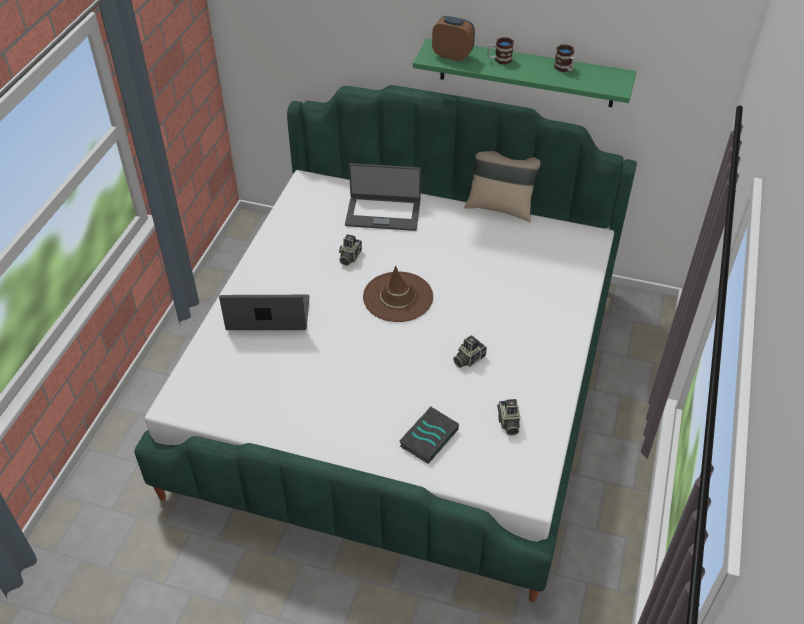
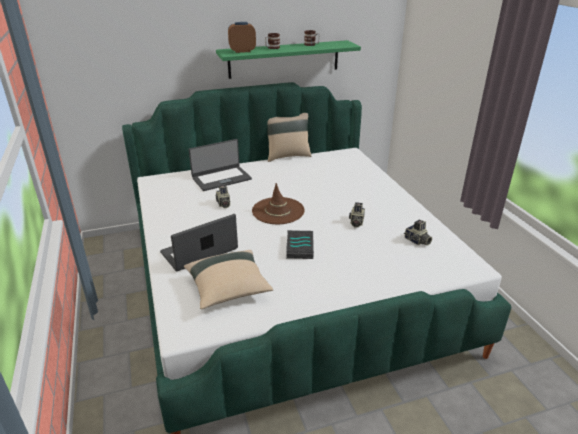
camera: 35 degrees left, 15 degrees down
(254, 377) = (228, 289): none -> beige pillow
(428, 437) = (384, 268): book -> book (299, 247)

